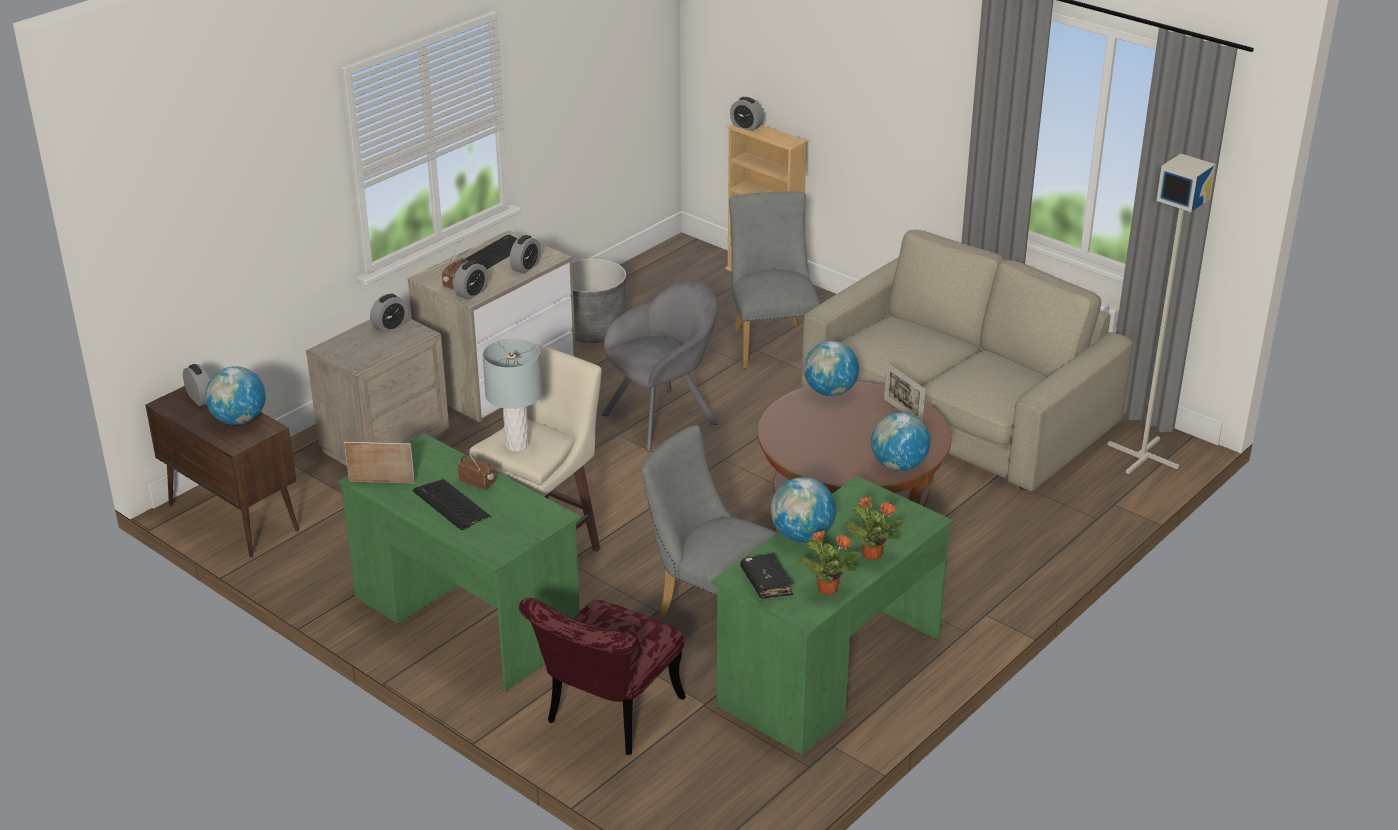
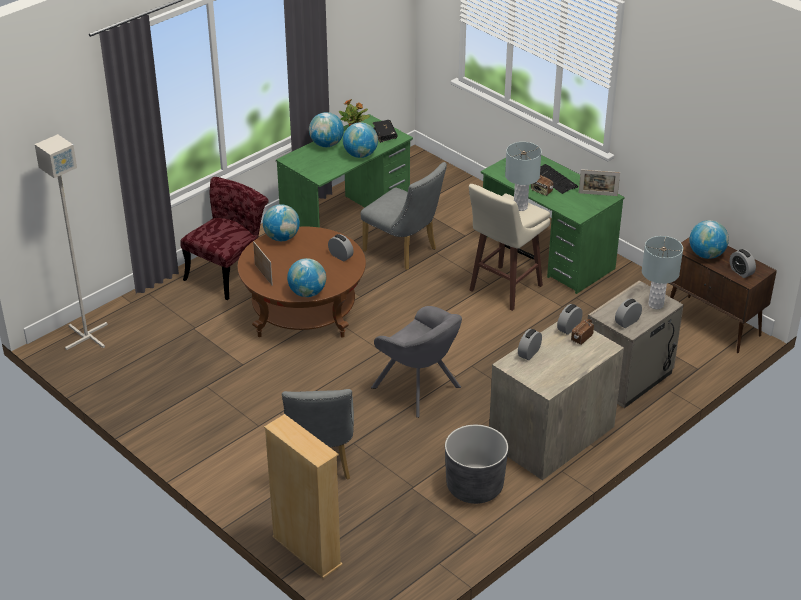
camera: 175 degrees left, 5 degrees up
(344, 347) = (656, 305): none -> grey table lamp
(495, 254) = (556, 370): keyboard -> none
(607, 718) = (466, 203): red chair -> red chair (228, 272)
(664, 417) = (419, 389): grey armchair -> grey armchair turned 105 degrees counterclockwise
(746, 126) = (319, 450): alarm clock -> alarm clock (340, 256)
(871, 554) = (326, 144): potted plant -> globe
(957, 411) = (197, 382): beige sofa -> none

